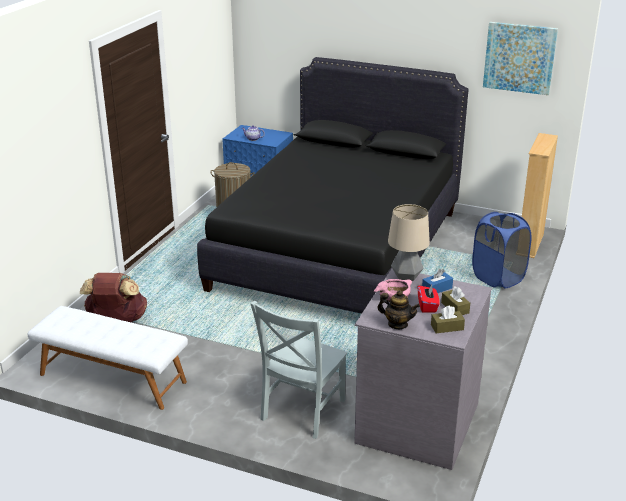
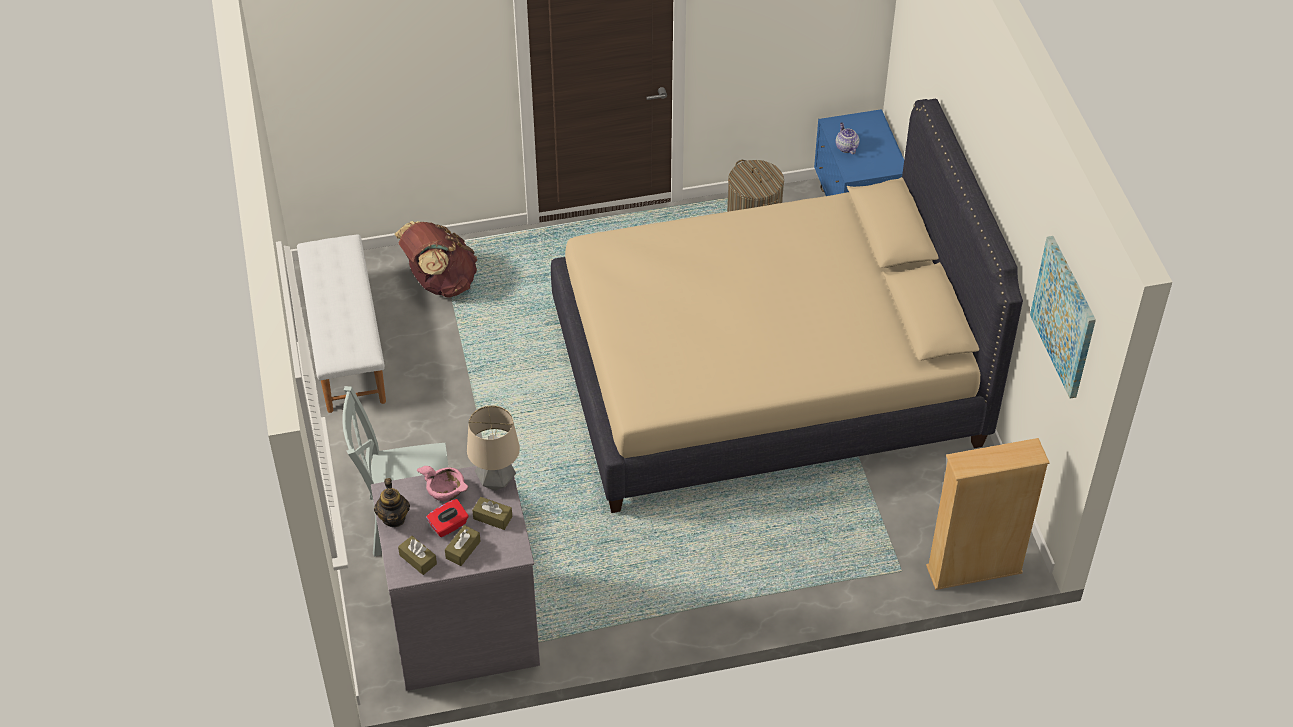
camera: 55 degrees right, 20 degrees up
(337, 249) = (766, 377): black bed -> beige bed
(437, 288) = (492, 517): blue tissue box -> brown tissue box
(498, 277) = (842, 572): blue laundry basket -> none

